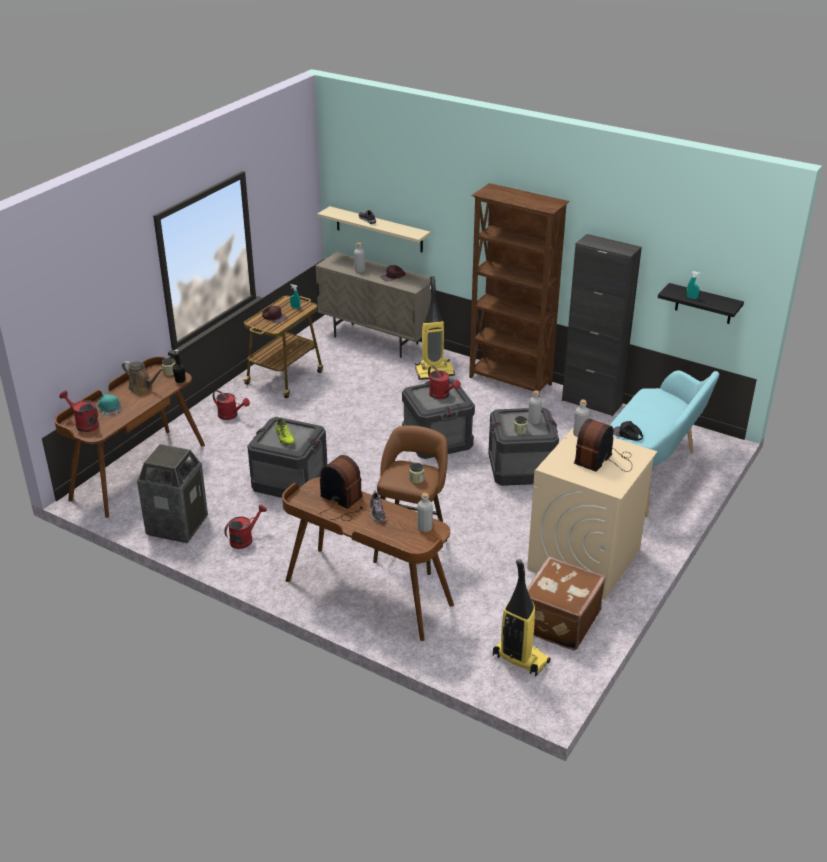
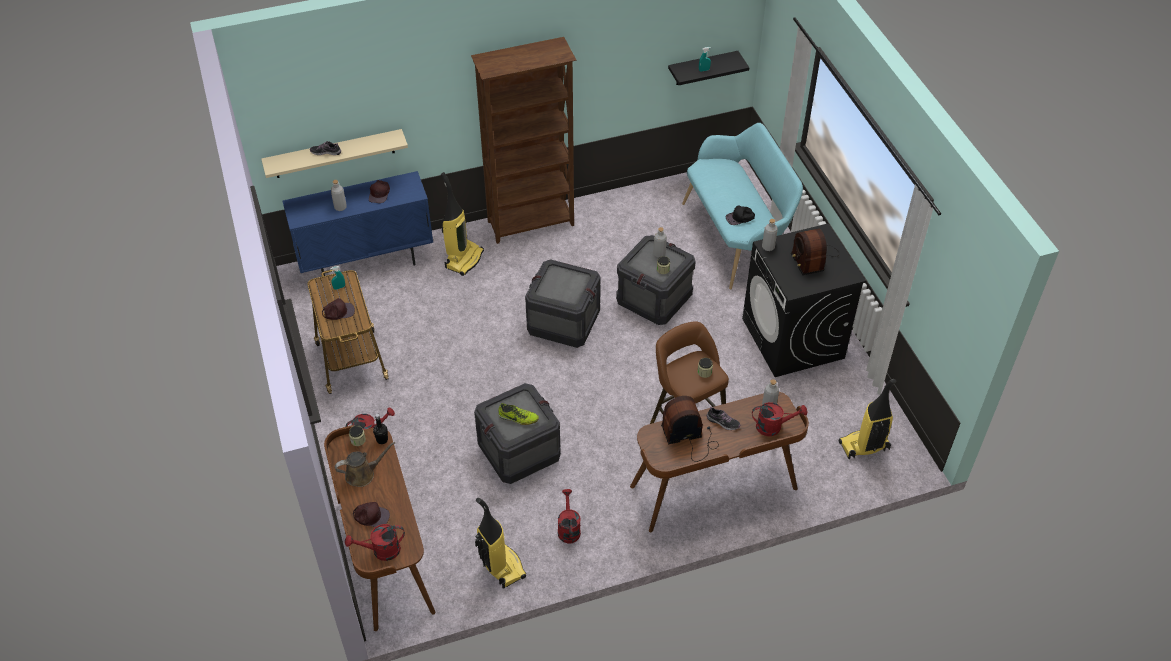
camera: 50 degrees left, 15 degrees up
(110, 407) = (371, 516): turquoise cap -> brown cap
(177, 525) = (501, 566): trash can -> vacuum cleaner
(376, 340) = (367, 262): beige cabinet -> blue cabinet
(442, 395) = (564, 281): red watering can -> red watering can (773, 426)
(558, 621) = (844, 398): brown suitcase -> none
(584, 559) = (793, 339): beige washing machine -> black washing machine
(591, 402) = (614, 200): black cabinet -> none

